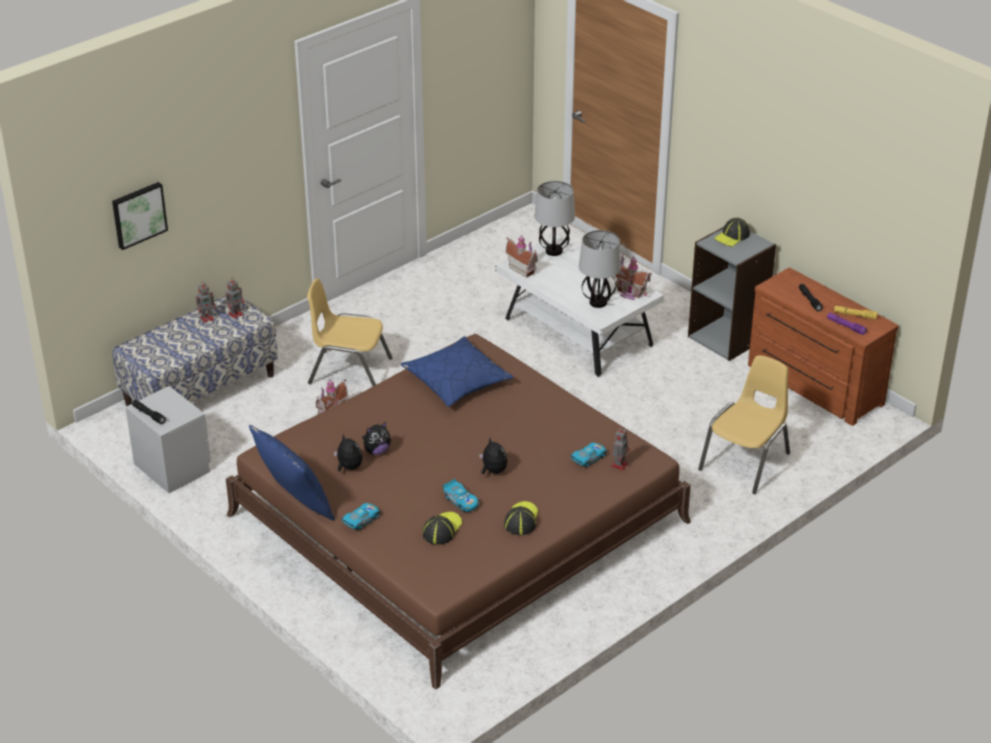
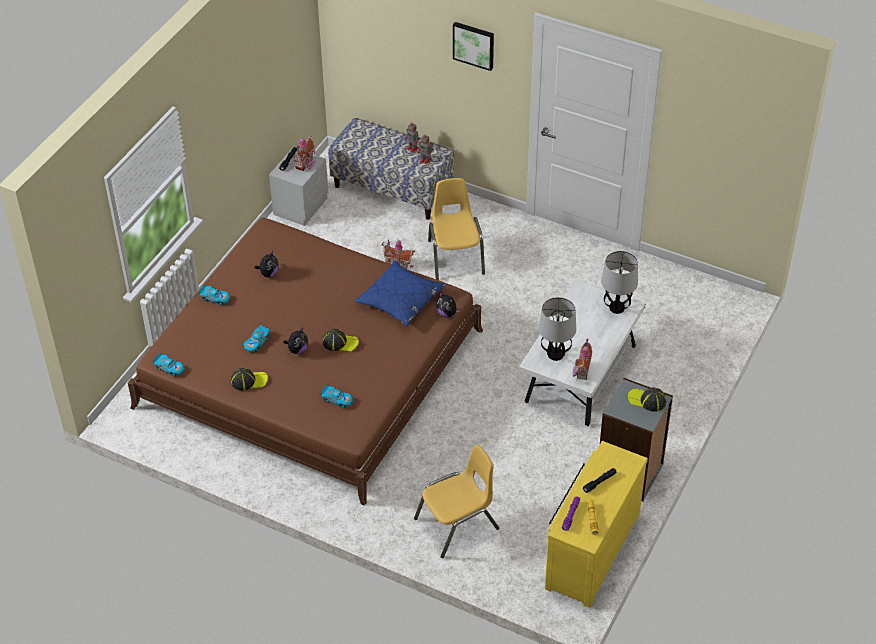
camera: 70 degrees right, 10 degrees up
(138, 214) = (387, 46): picture -> picture (474, 45)
(294, 503) = (220, 260): blue pillow -> none
(376, 451) = (294, 282): plush toy -> plush toy (447, 313)
(442, 529) = (222, 342): cap -> cap (340, 342)
(461, 583) = (170, 368): none -> toy car
(523, 269) = (578, 296): toy house -> toy house (306, 164)
(620, 464) = (338, 420): toy robot -> none
(746, 462) = (457, 524): yellow chair -> yellow chair turned 45 degrees counterclockwise
(813, 386) = (589, 549): brown dresser -> yellow dresser

